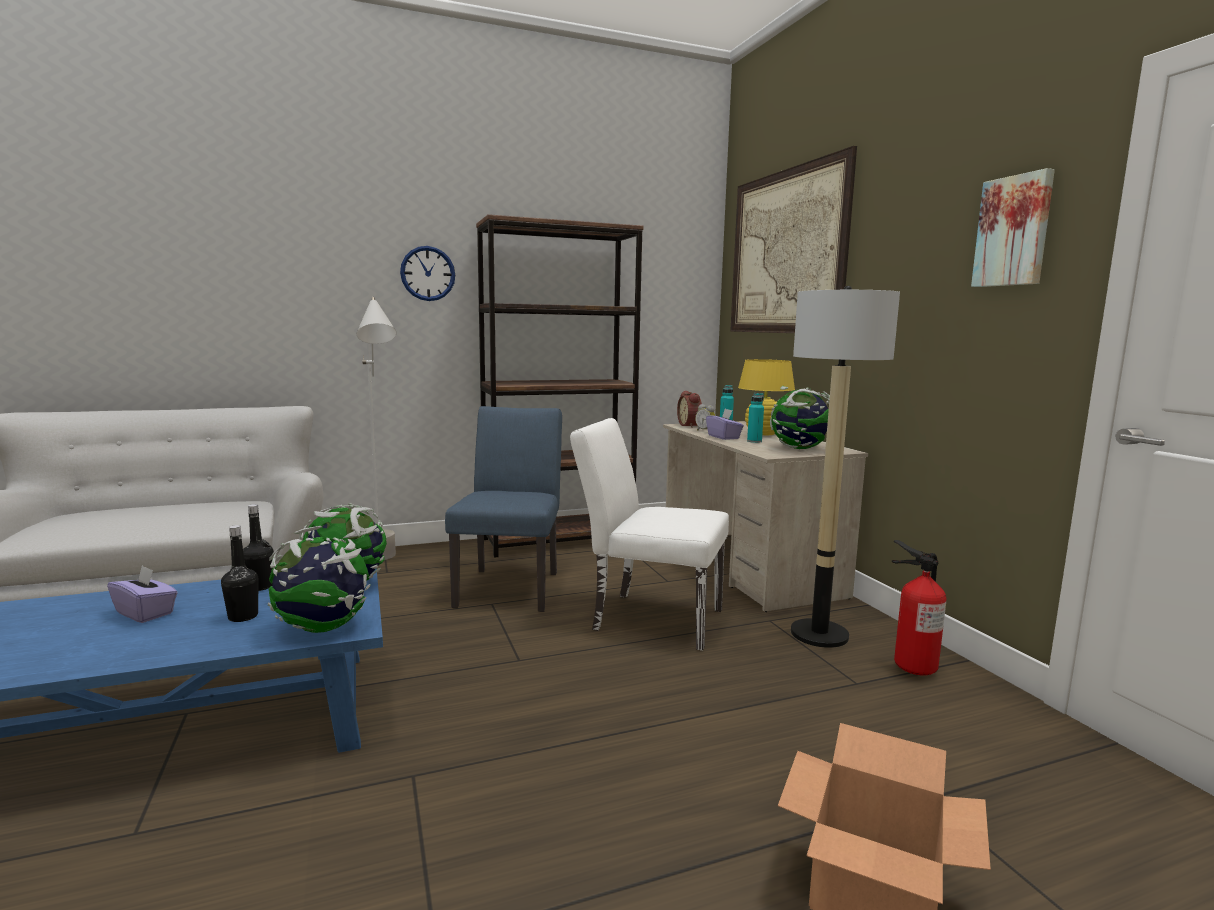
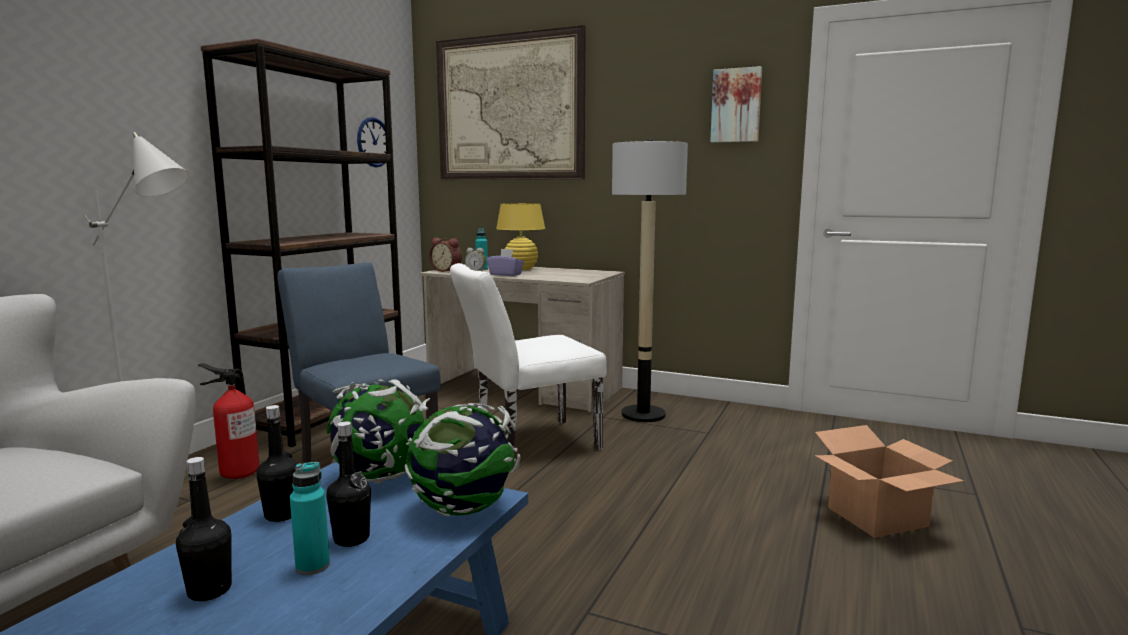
camera: 45 degrees left, 0 degrees up
(146, 613) = (209, 590): purple tissue box -> black bottle
(428, 273) = (147, 104): wall clock -> wall clock (373, 142)
(754, 441) = (536, 274): turquoise bottle -> turquoise bottle (313, 566)
(799, 448) = (582, 274): globe -> none
(915, 667) = (716, 414): fire extinguisher -> fire extinguisher (241, 473)

